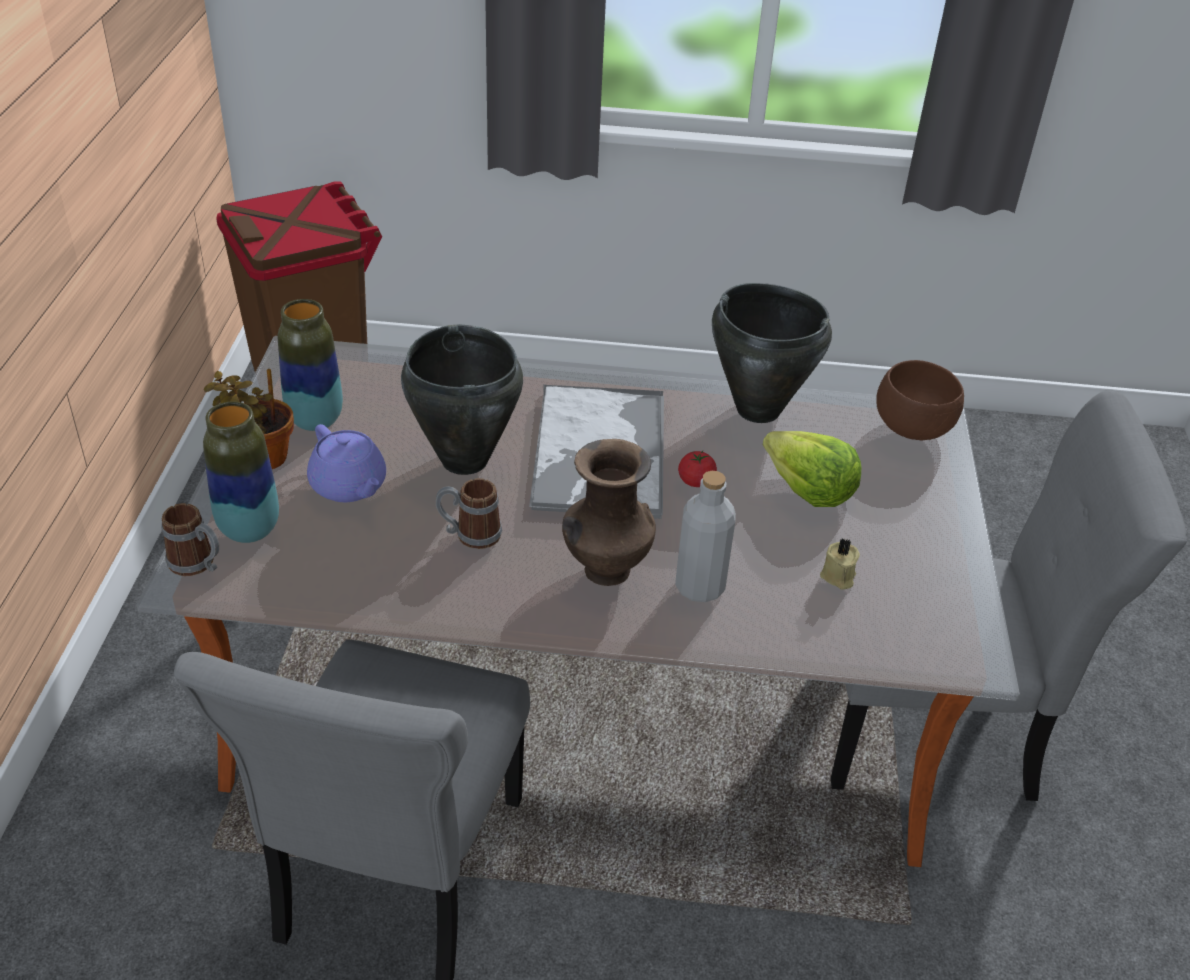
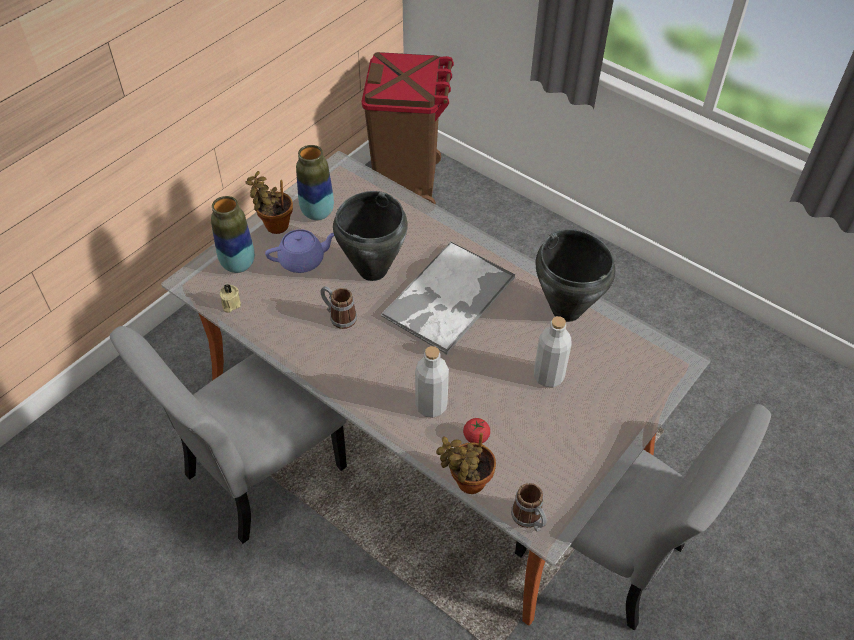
camera: 35 degrees right, 10 degrees up
(198, 565) = (201, 273): mug -> mug (529, 519)
(349, 486) = (303, 260): purple teapot -> purple teapot turned 105 degrees counterclockwise
(605, 571) = (389, 371): brown vase -> none
(696, 481) = (487, 340): tomato -> tomato (476, 437)
(808, 490) = (548, 376): lettuce -> grey bottle
(831, 654) = (467, 482): none -> potted plant
(838, 577) = (514, 439): beige candle -> beige candle (230, 304)
(914, 429) = (654, 367): brown bowl -> none

